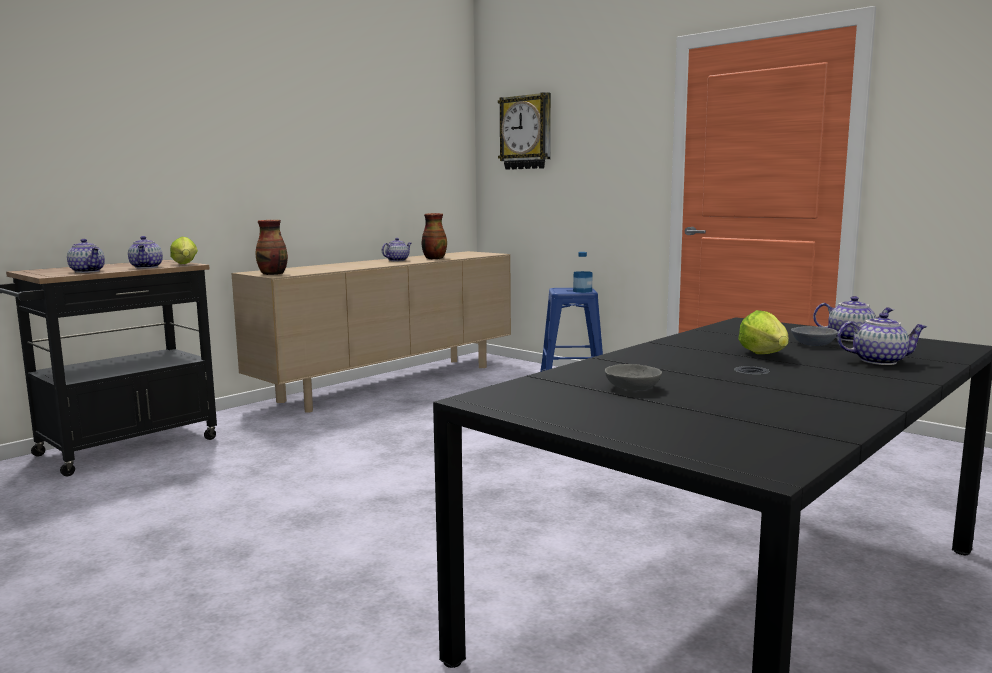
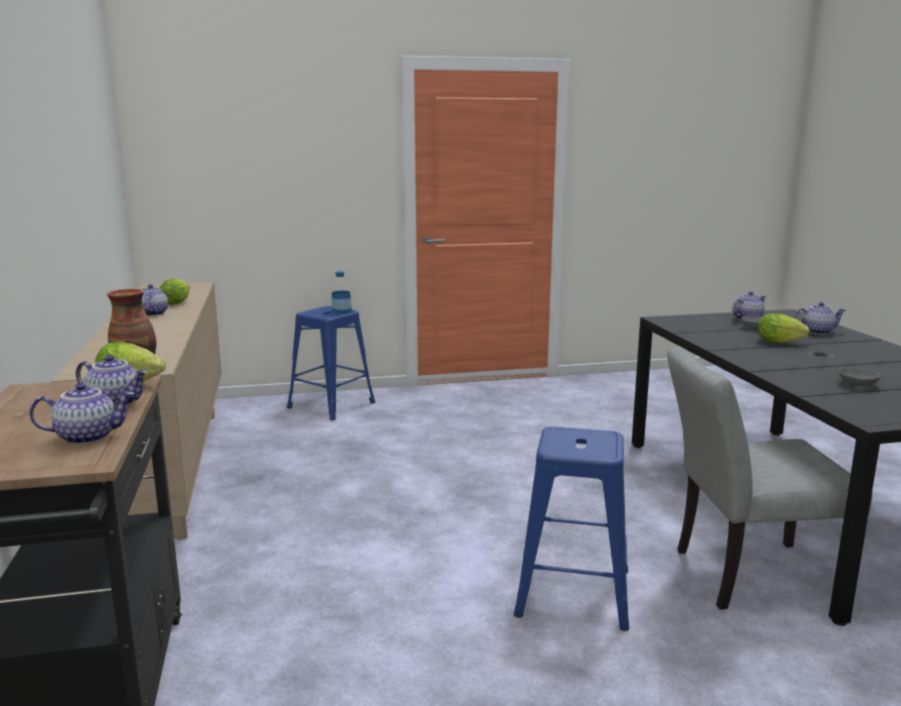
camera: 55 degrees left, 5 degrees up
(365, 527) = (573, 592): none -> blue stool
(434, 258) = (177, 303): vase -> lettuce
(494, 594) = (744, 575): none -> grey chair
(526, 132) = (209, 138): wall clock -> none
(879, 361) = (817, 332): teapot -> teapot turned 45 degrees clockwise

